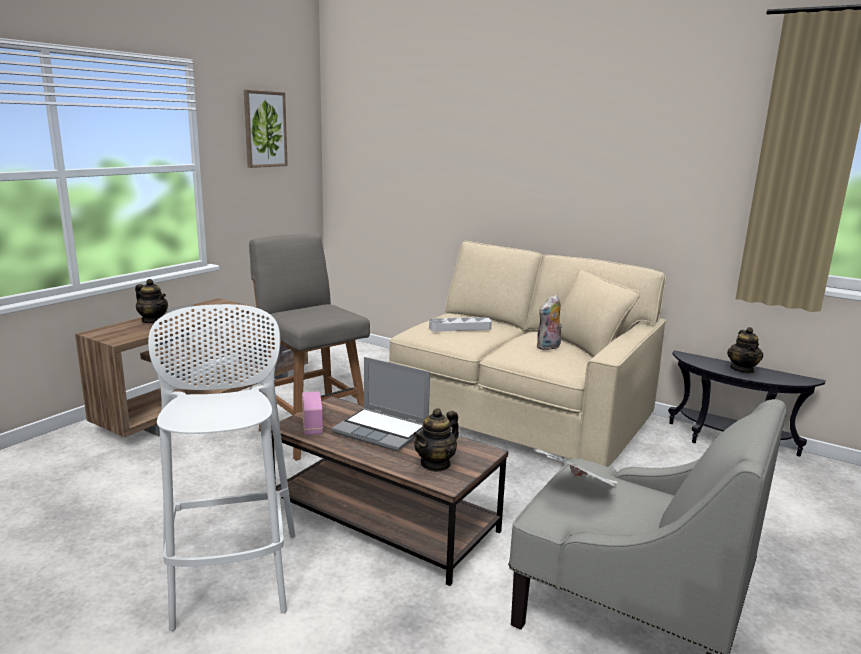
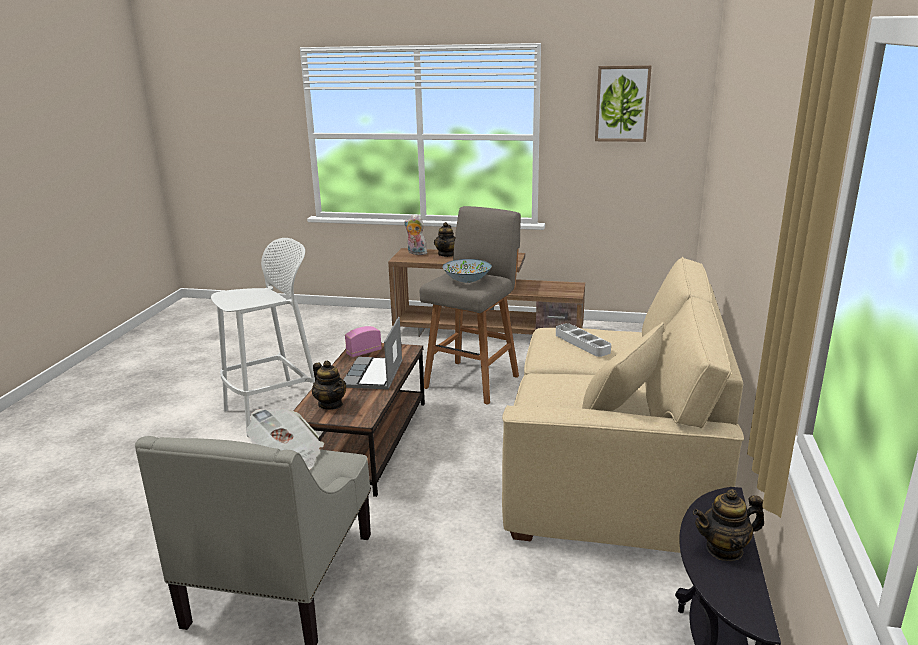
camera: 70 degrees right, 5 degrees up
(324, 312) = (467, 280): none -> bowl
(436, 464) = (331, 404): teapot -> teapot turned 150 degrees counterclockwise
(548, 347) = (578, 392): plush toy -> plush toy (416, 253)

